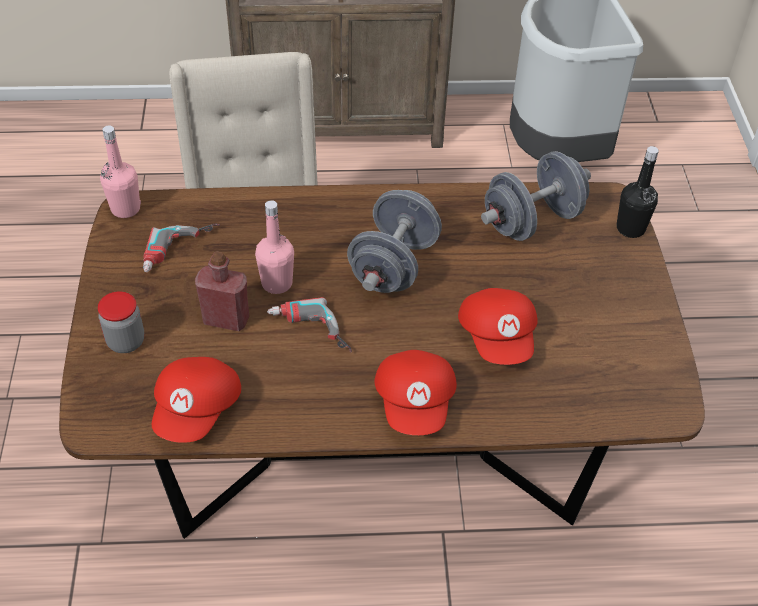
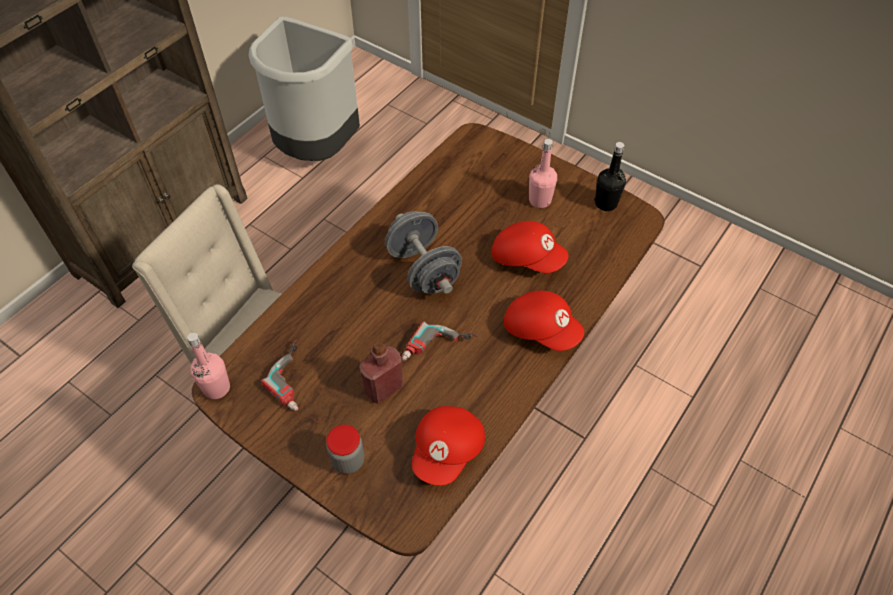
camera: 50 degrees left, 5 degrees up
(198, 410) = (448, 451): red cap -> red cap turned 60 degrees clockwise
(277, 283) = (379, 340): pink bottle -> pink bottle (540, 200)
(532, 220) = (453, 181): grey dumbbell -> none
(630, 228) = (502, 144): black bottle -> black bottle (606, 203)

